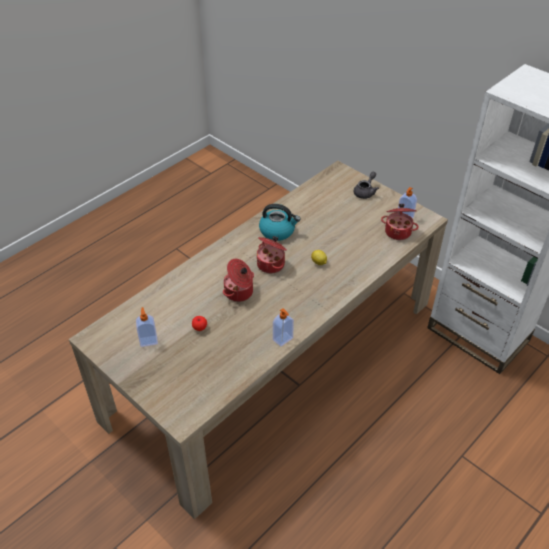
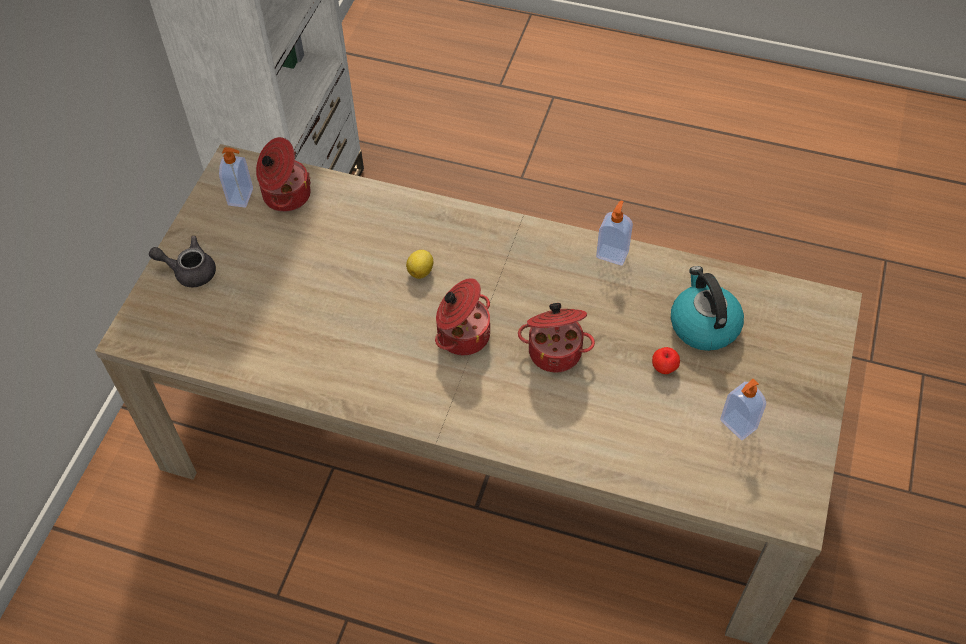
camera: 115 degrees left, 10 degrees up
(278, 231) = (370, 361): kettle -> kettle (703, 325)

